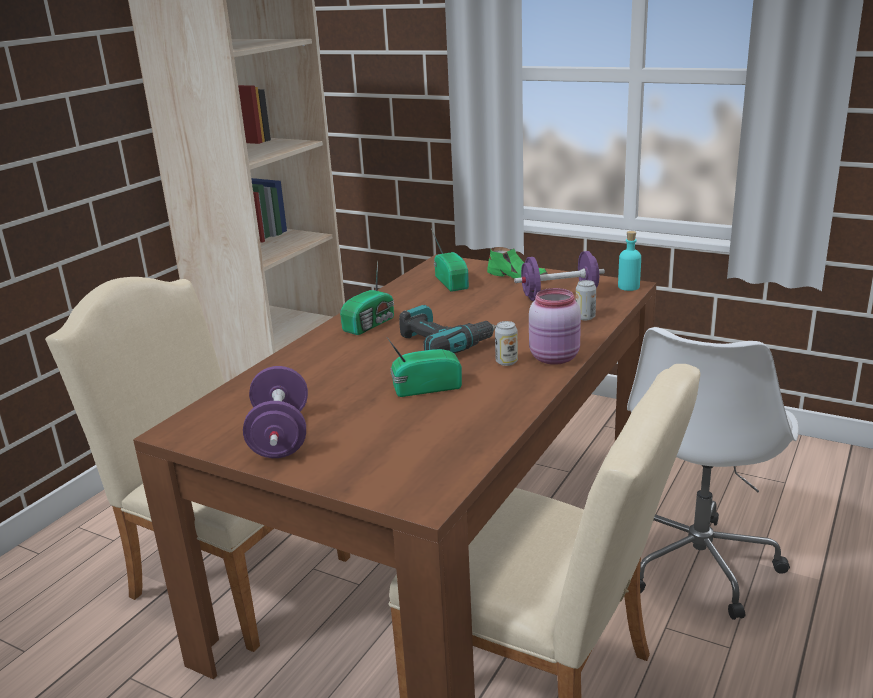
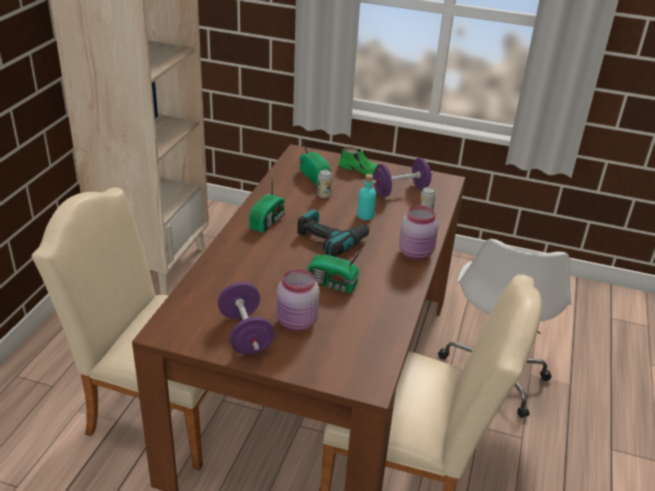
camera: 15 degrees left, 10 degrees up
(355, 427) = (297, 323): none -> pink jar
(424, 387) = (333, 284): radio -> radio turned 135 degrees counterclockwise
(506, 362) = (383, 258): can -> can (324, 195)
(628, 287) = (447, 182): turquoise bottle -> turquoise bottle (365, 215)

